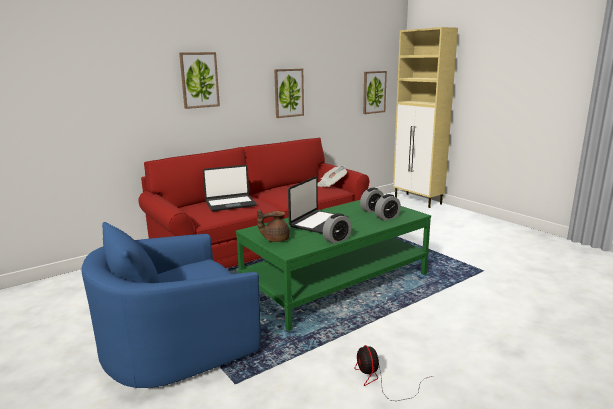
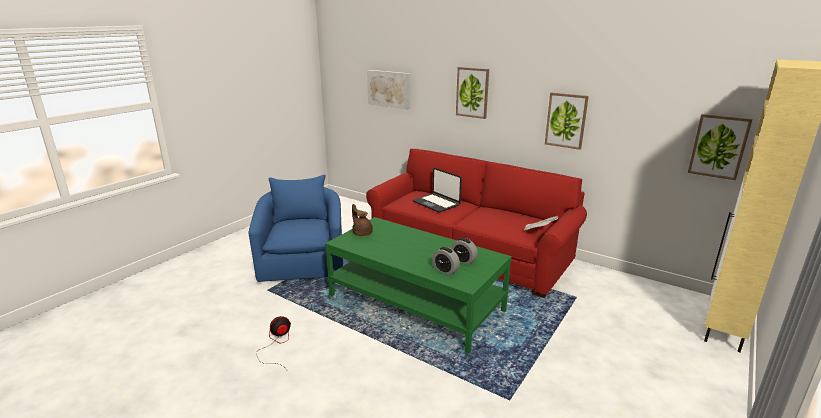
camera: 70 degrees right, 5 degrees up
(75, 92) = (389, 89): none -> picture
(177, 344) = (303, 261): blue armchair -> blue armchair turned 45 degrees clockwise
(318, 223) = (409, 242): laptop -> none
(337, 240) = (373, 255): alarm clock -> none

